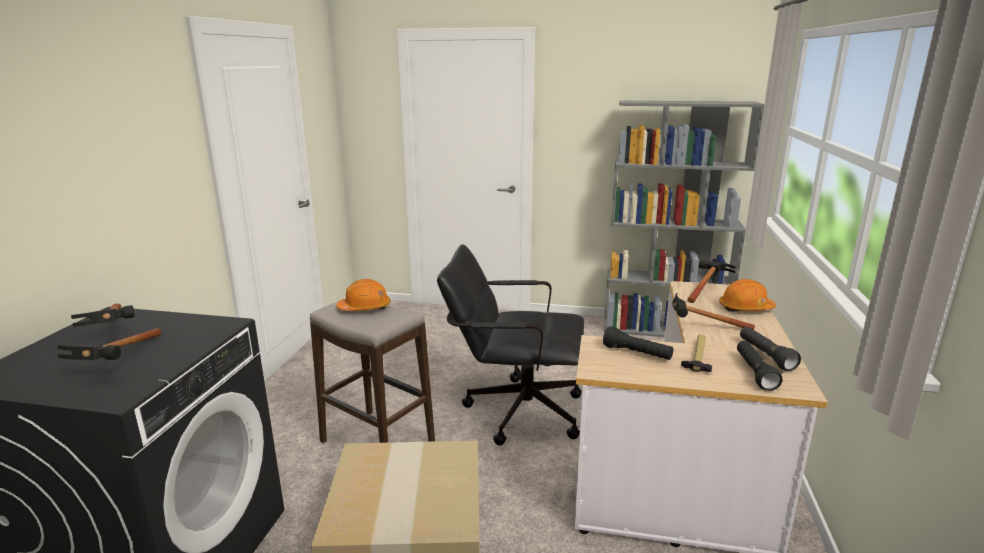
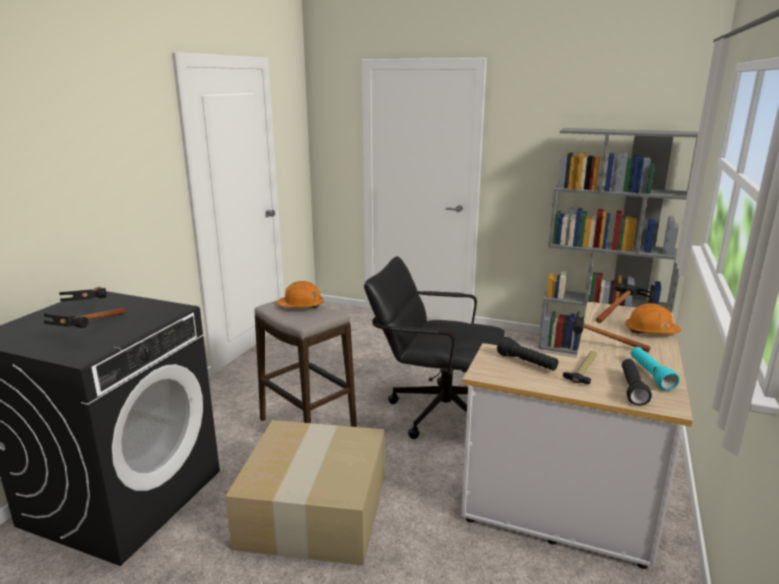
camera: 10 degrees right, 0 degrees up
(765, 356) = (650, 375): black flashlight -> turquoise flashlight

